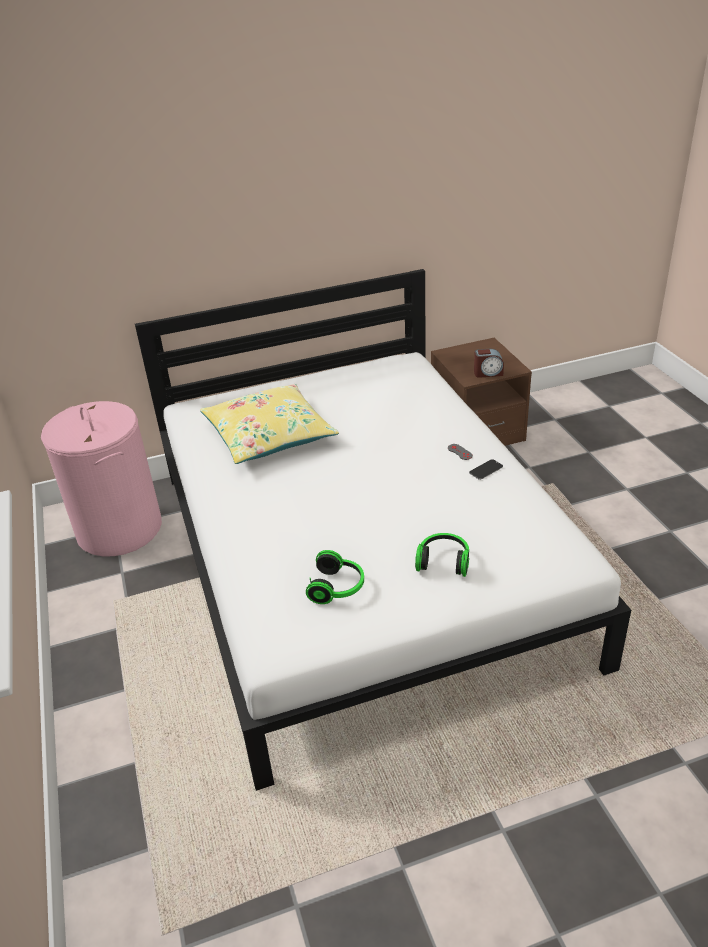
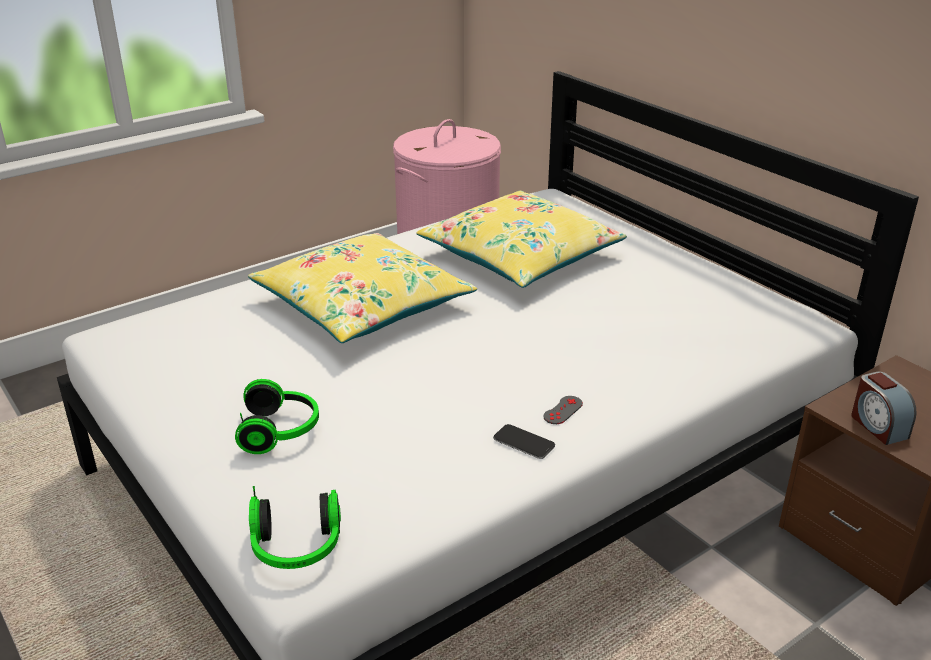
camera: 70 degrees right, 5 degrees down
(298, 512) = (363, 305): none -> yellow pillow
(338, 588) = (219, 358): headphones -> headphones (297, 549)

